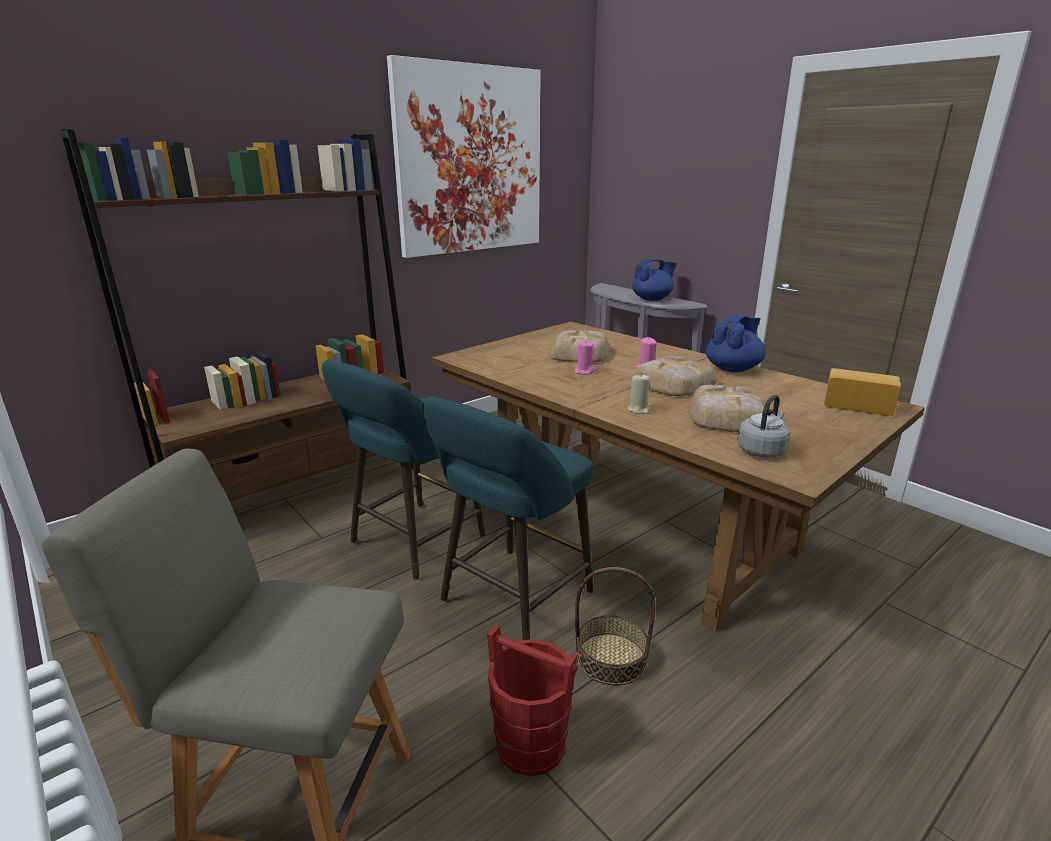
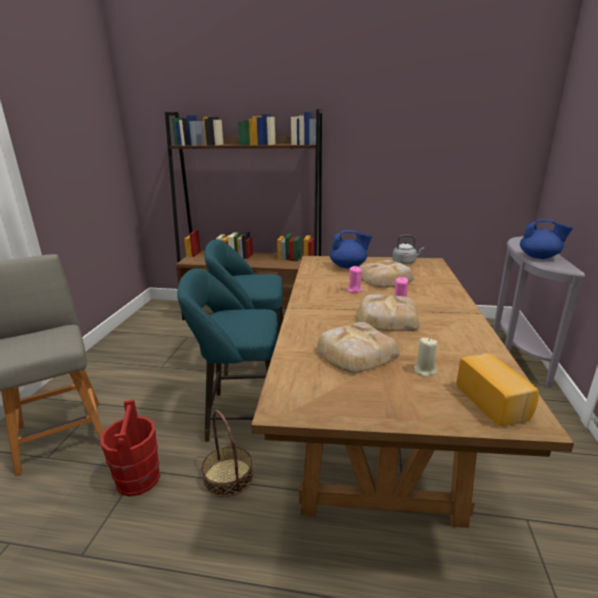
camera: 50 degrees right, 0 degrees up
(470, 161) = (415, 126): picture -> none
(638, 410) = (317, 323): beige candle -> beige candle (425, 370)
(733, 369) = (467, 328): blue teapot -> blue teapot (349, 266)
(762, 450) = (311, 382): grey kettle -> grey kettle (405, 262)

